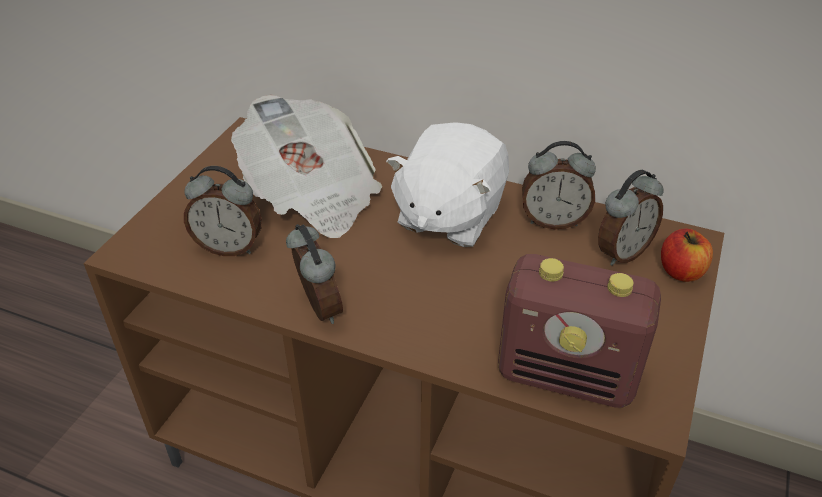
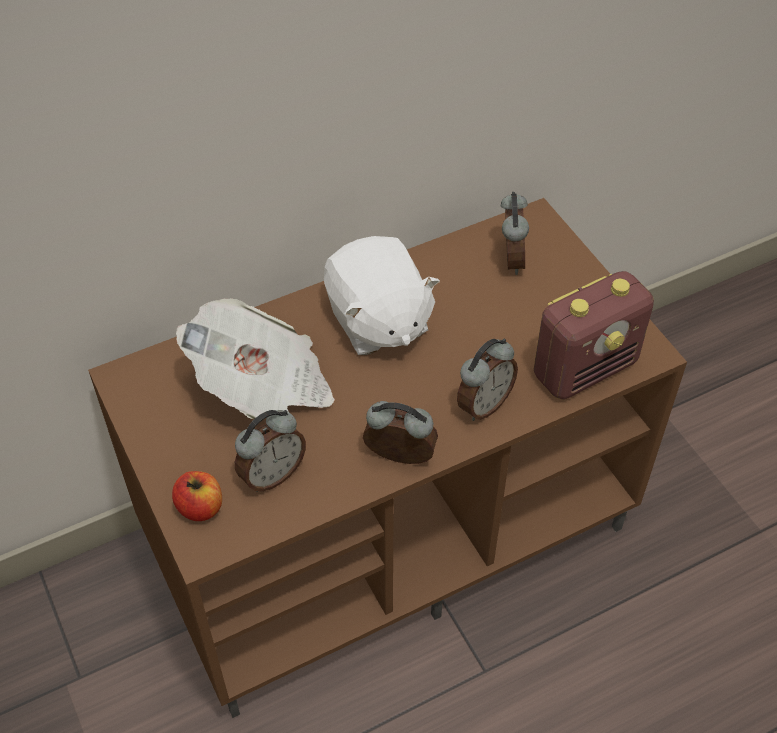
camera: 50 degrees left, 10 degrees up
(553, 221) = (444, 270): alarm clock -> alarm clock (483, 404)
(681, 271) = (555, 246): apple -> apple (200, 507)

